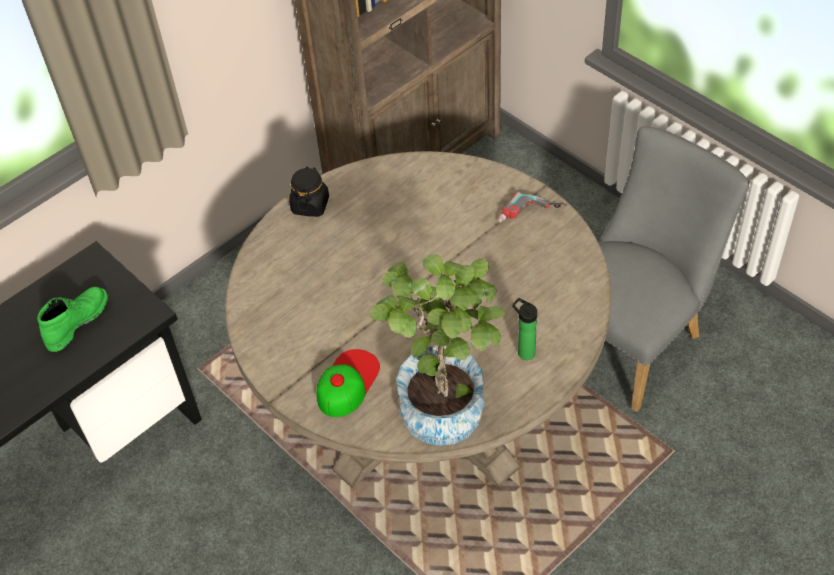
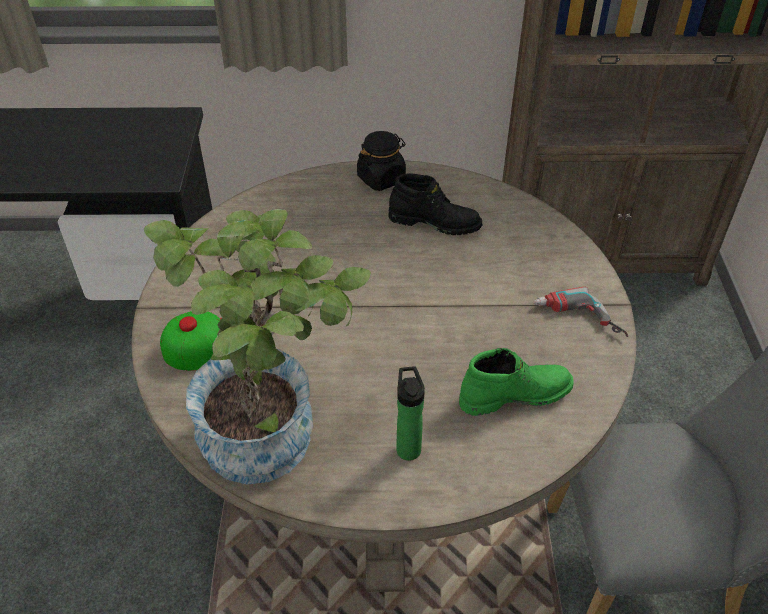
camera: 40 degrees right, 5 degrees down
(76, 322) = (111, 150): green boot -> green boot (514, 394)
(381, 211) = (435, 222): none -> black boot

